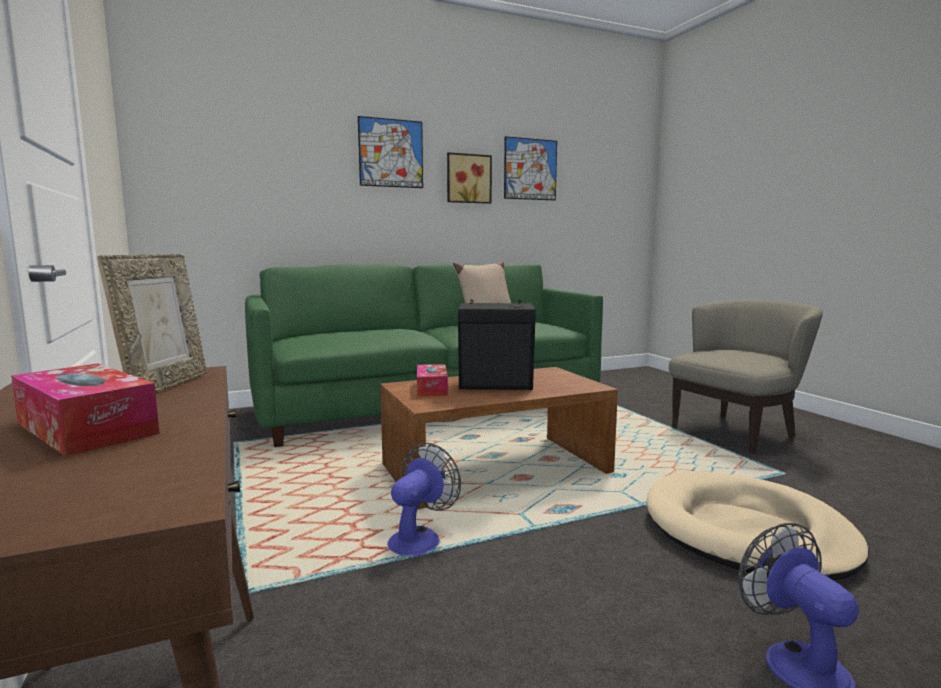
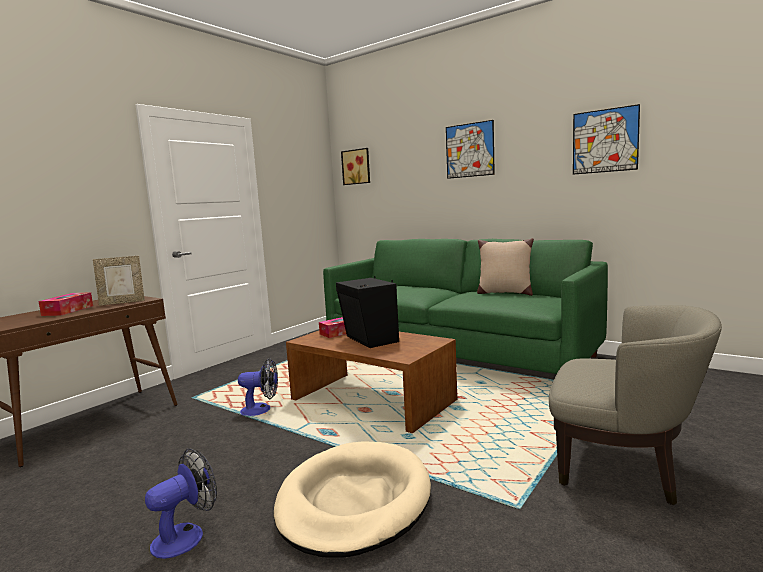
camera: 60 degrees right, 0 degrees up
(468, 179) = (535, 161): picture -> picture (357, 167)

